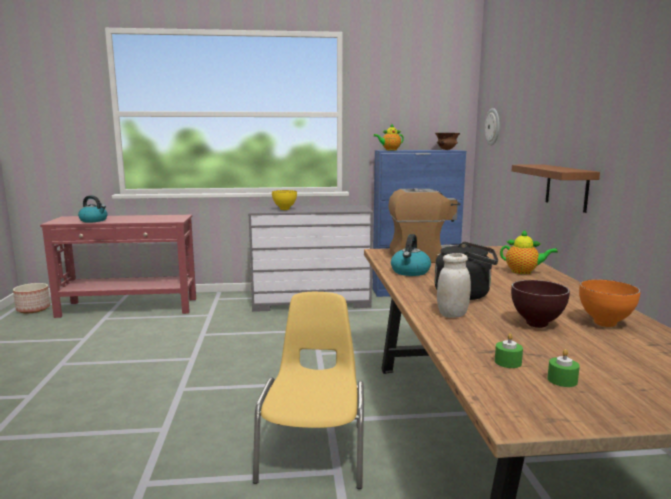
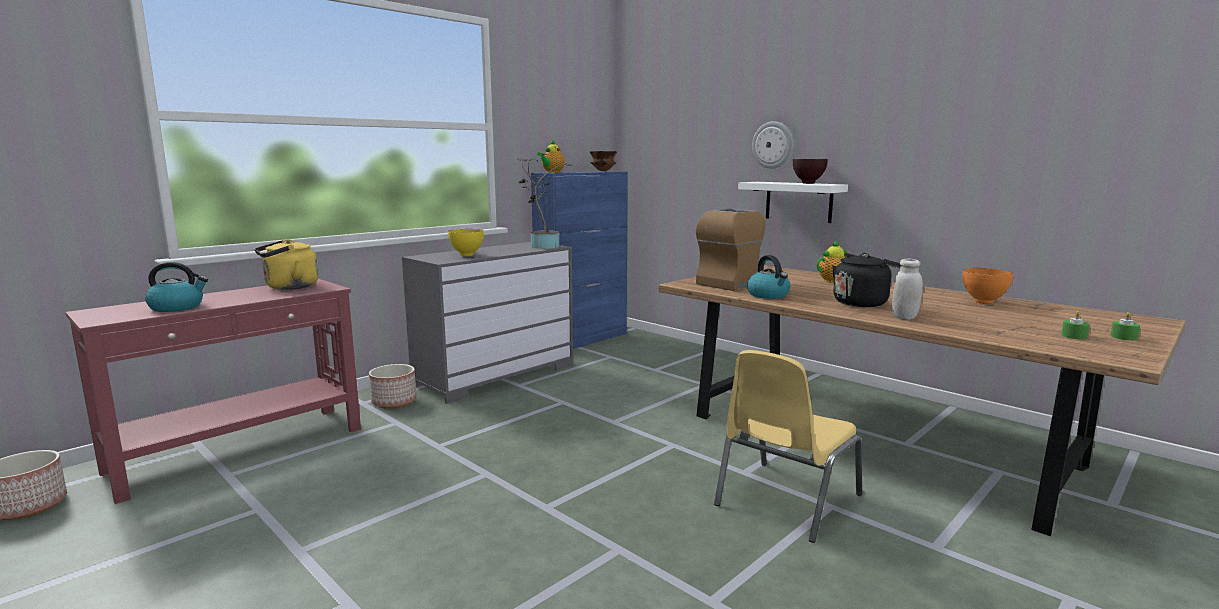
camera: 40 degrees left, 0 degrees up
(163, 217) = (288, 287): none -> yellow kettle
(230, 302) = (394, 402): none -> planter
(314, 451) = (785, 500): yellow chair -> yellow chair turned 105 degrees counterclockwise
(355, 208) = (542, 246): none -> potted plant
(493, 127) = (655, 145): wall clock -> wall clock (772, 145)
(508, 362) = (1026, 335): green candle -> green candle (1123, 337)
(537, 324) = (961, 311): brown bowl -> brown bowl (808, 183)
(567, 187) = (798, 201): brown shelf -> white shelf

